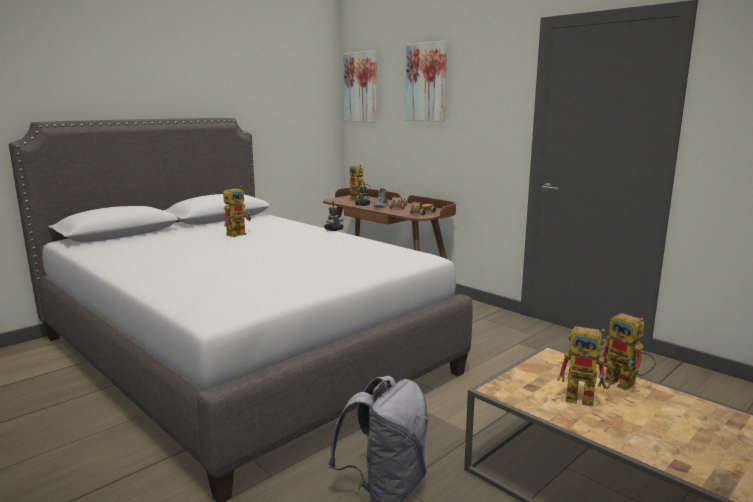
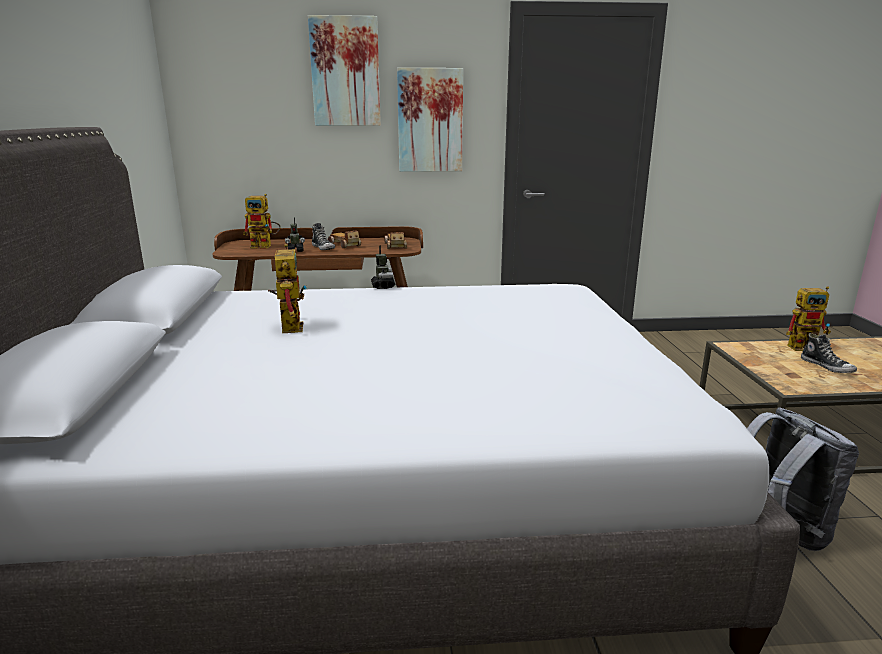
camera: 50 degrees left, 5 degrees up
(361, 87) = (213, 76): picture -> picture (430, 120)
(587, 399) = (827, 367): toy robot -> shoe

